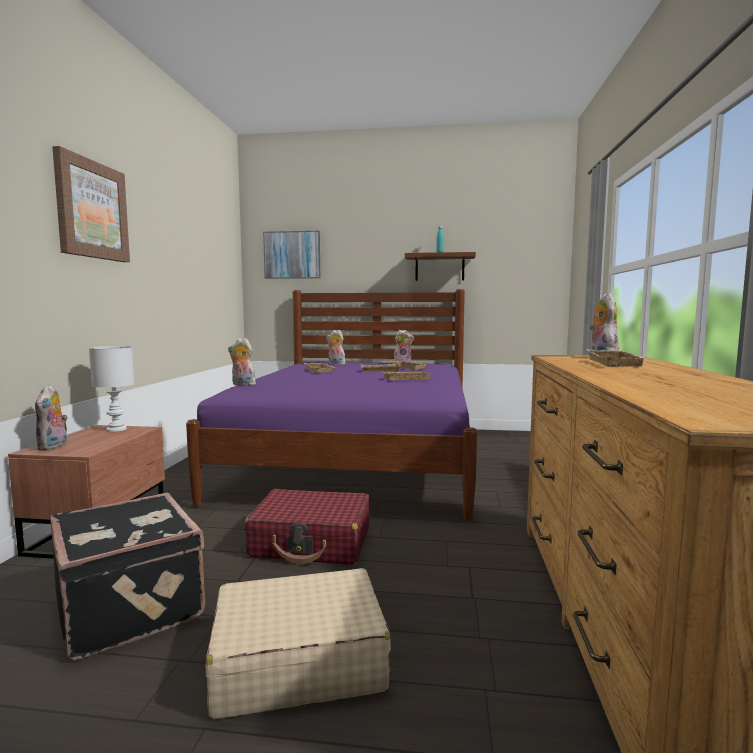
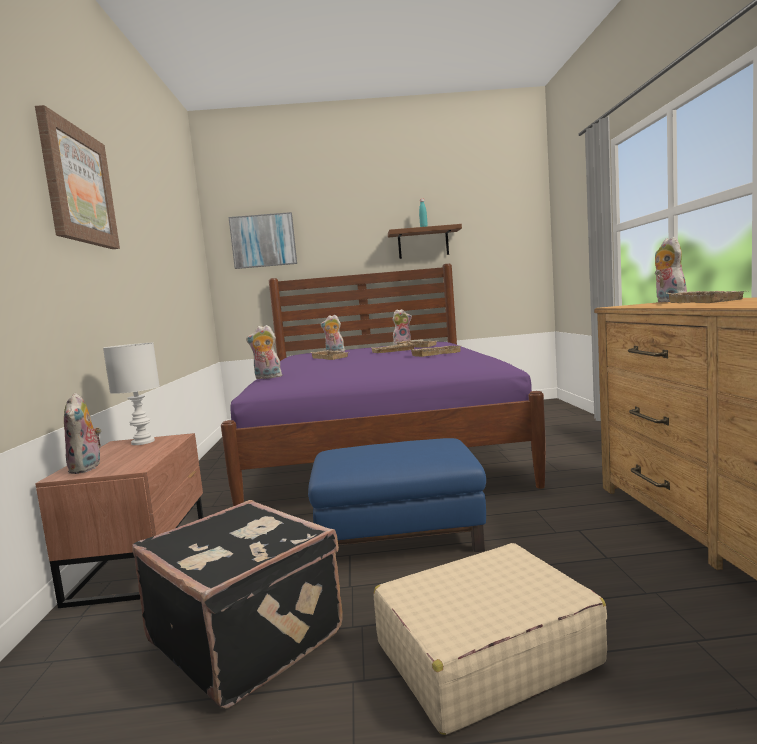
camera: 10 degrees left, 0 degrees up
(312, 542) = (399, 534): red suitcase -> blue ottoman

